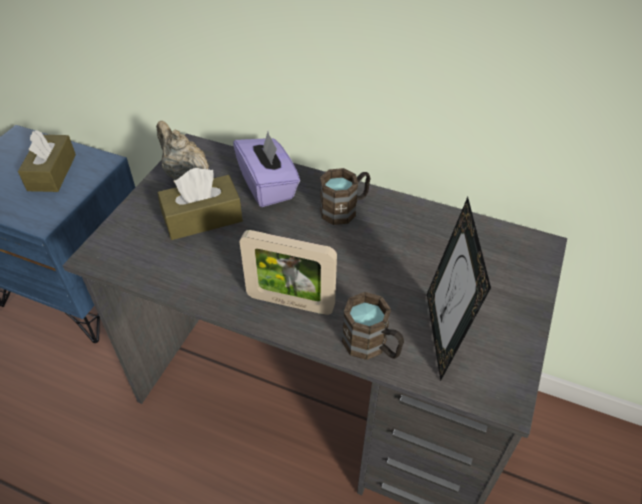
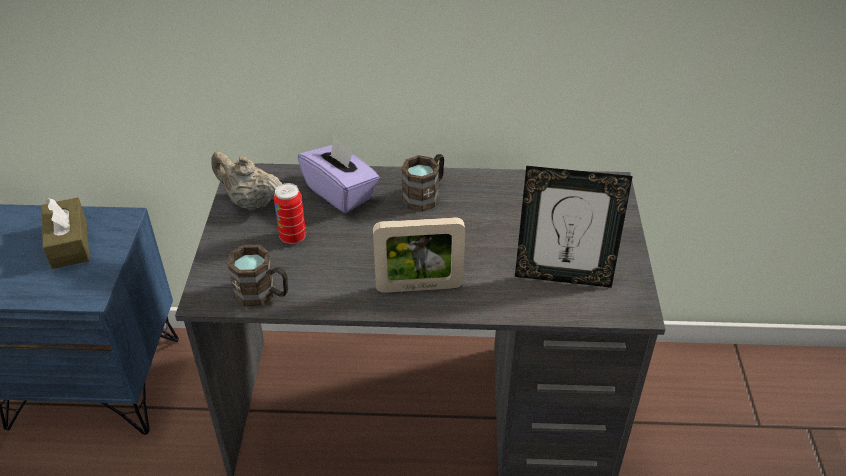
camera: 20 degrees left, 5 degrees down
(202, 218) = (293, 237): brown tissue box -> can
(372, 346) = (509, 301): brown mug -> brown mug (263, 294)
(441, 335) = (563, 276): picture frame -> picture frame turned 60 degrees counterclockwise

